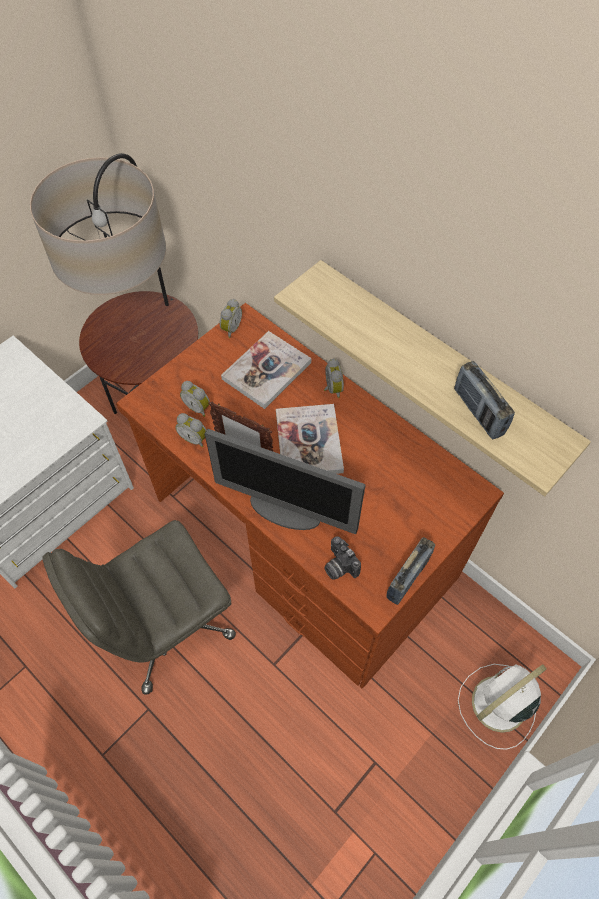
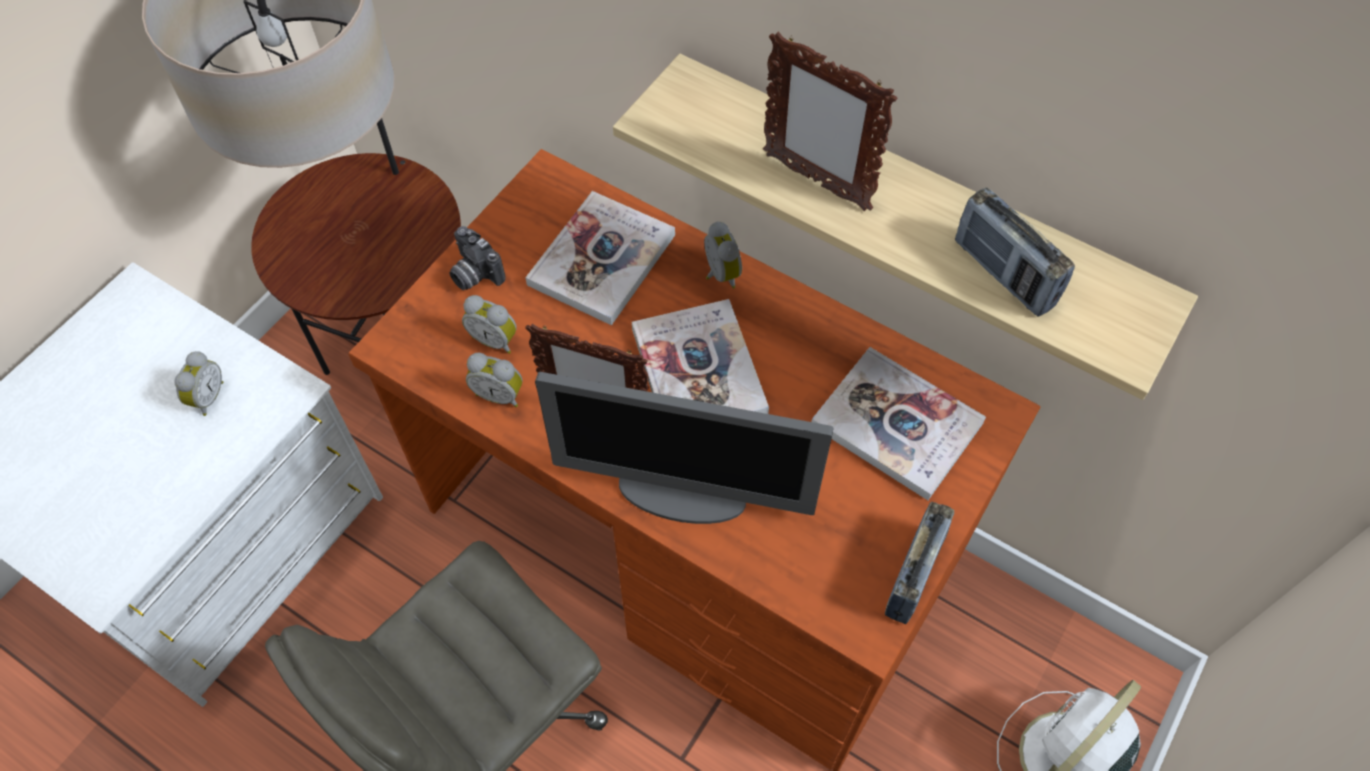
camera: 10 degrees left, 0 degrees up
(230, 328) = (524, 196): alarm clock -> alarm clock (207, 397)
(338, 566) = (793, 575): camera -> camera (474, 274)
(381, 343) = (815, 181): none -> picture frame
(416, 490) = (896, 424): none -> book

